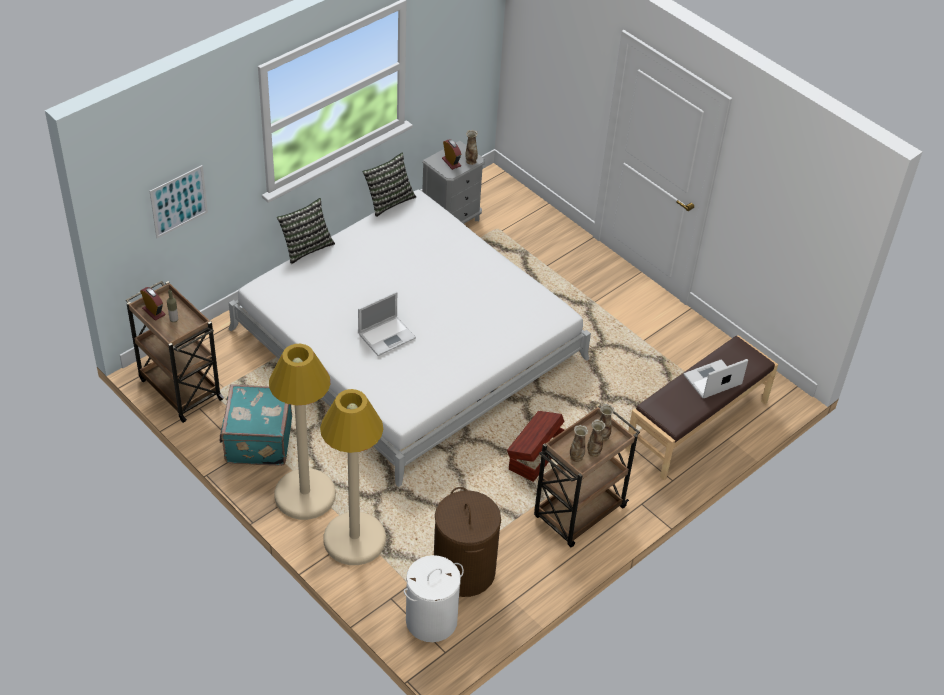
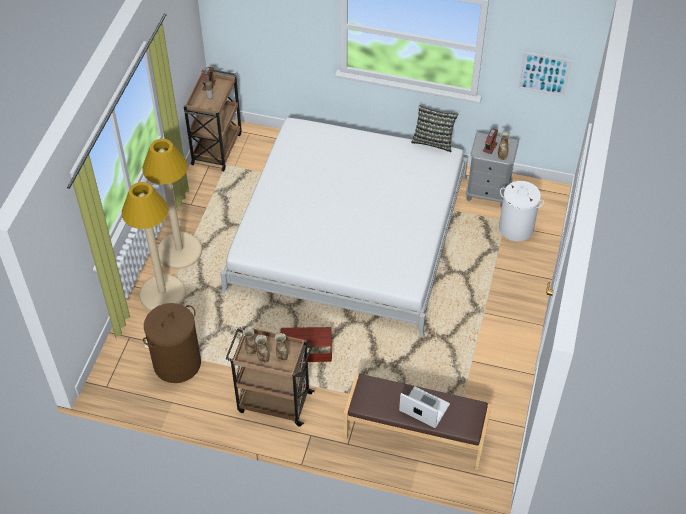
camera: 60 degrees right, 5 degrees up
(179, 201) = (264, 30): picture -> picture (544, 74)
(257, 440) = (204, 205): turquoise suitcase -> none
(306, 247) = (351, 126): pillow -> none
(387, 335) = (306, 206): laptop -> none
(431, 621) = (126, 366): white laundry basket -> white laundry basket (515, 228)

